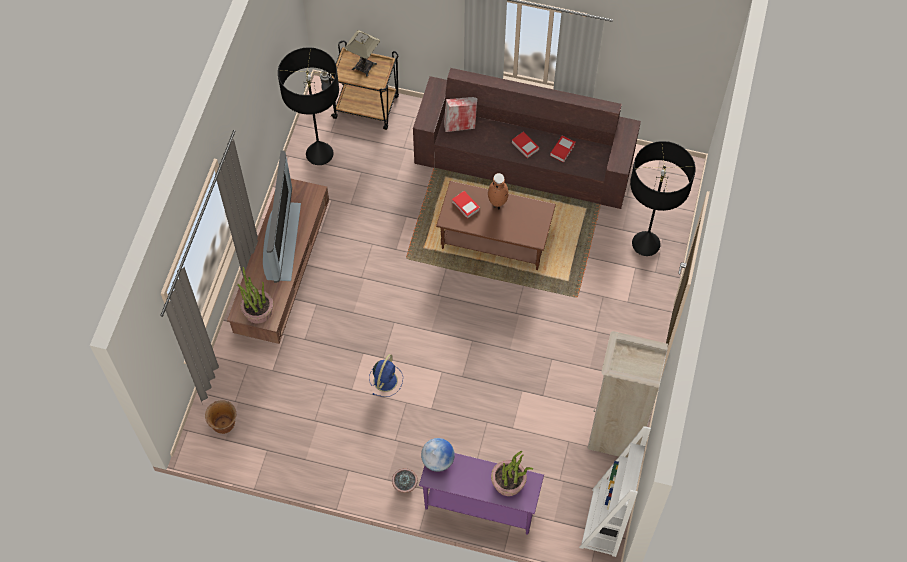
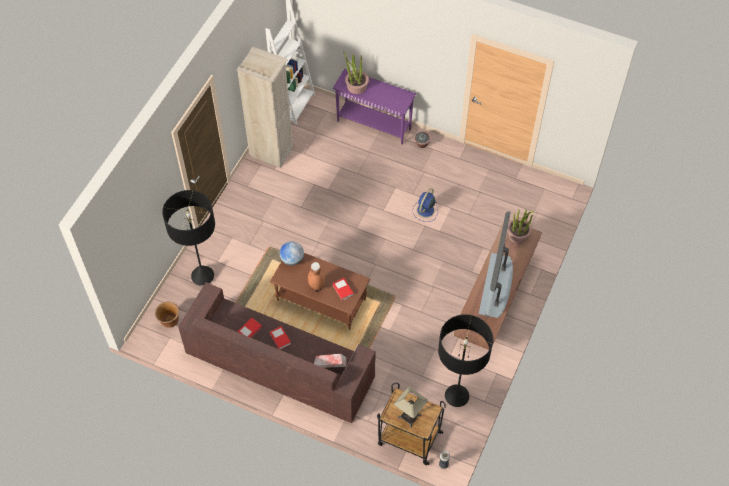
camera: 170 degrees left, 5 degrees down
(224, 424) = (545, 198): brown planter -> brown planter (170, 321)
(438, 460) = (401, 104): globe -> globe (292, 259)

